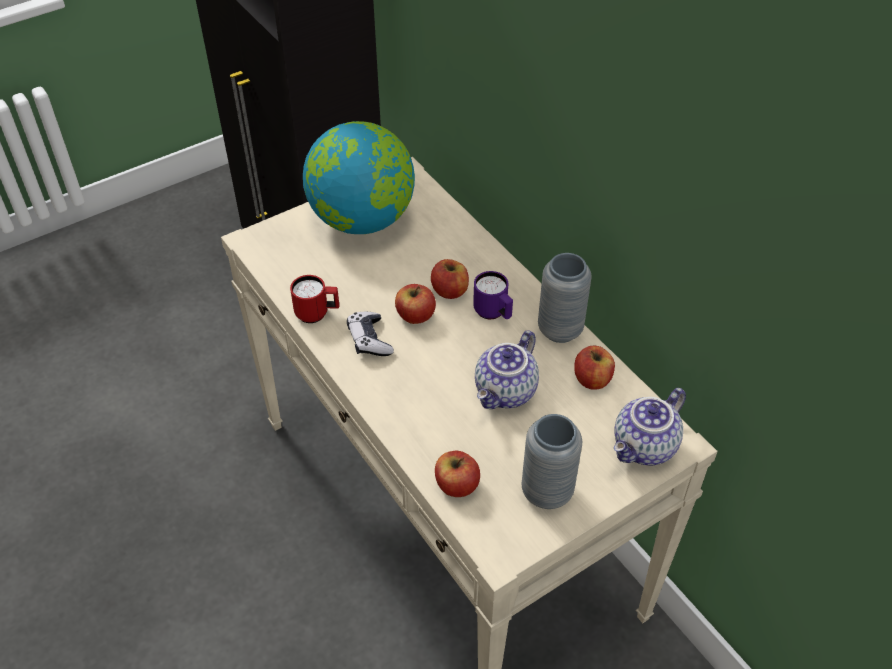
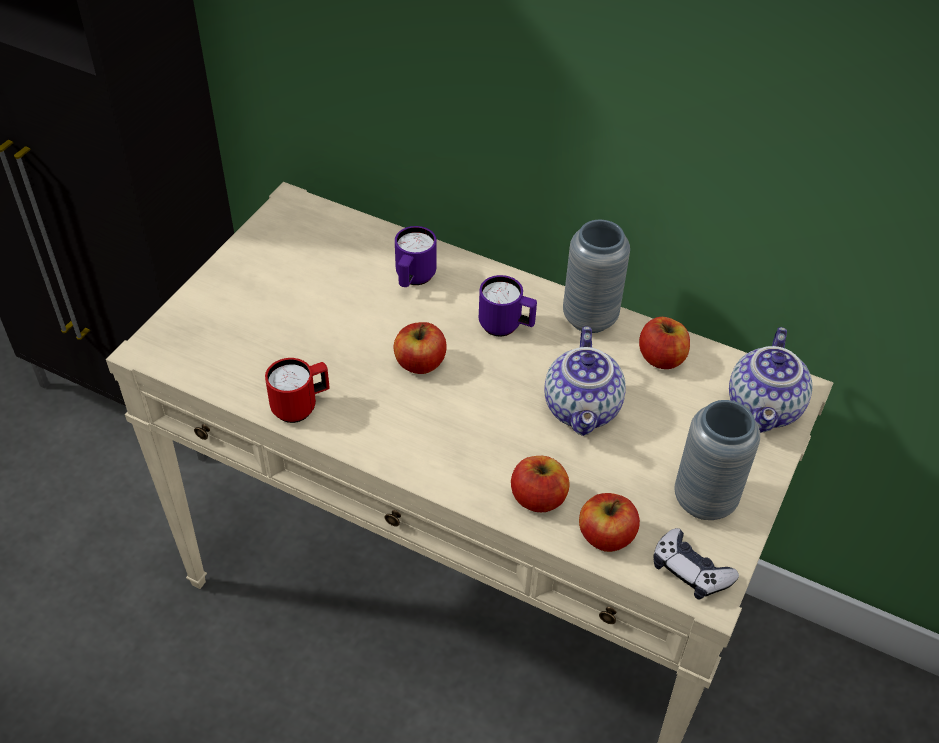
camera: 30 degrees left, 0 degrees up
(362, 220) = (277, 275): globe -> none
(369, 340) = (387, 412): game controller -> game controller (690, 571)
(450, 291) = (439, 320): apple -> apple (538, 498)
(452, 256) = (413, 279): none -> purple mug

